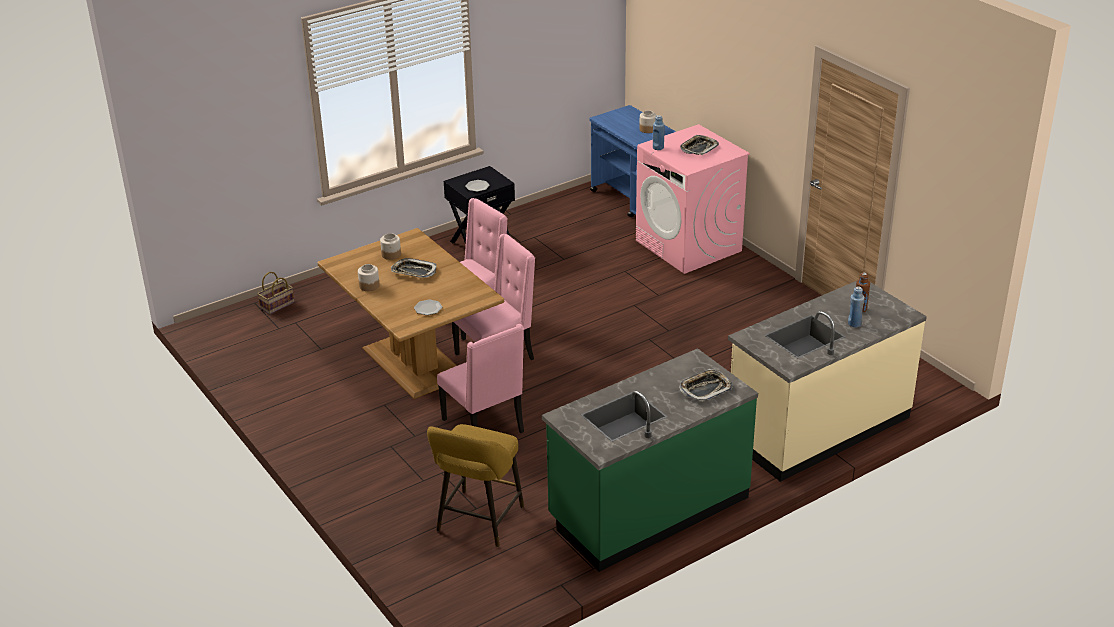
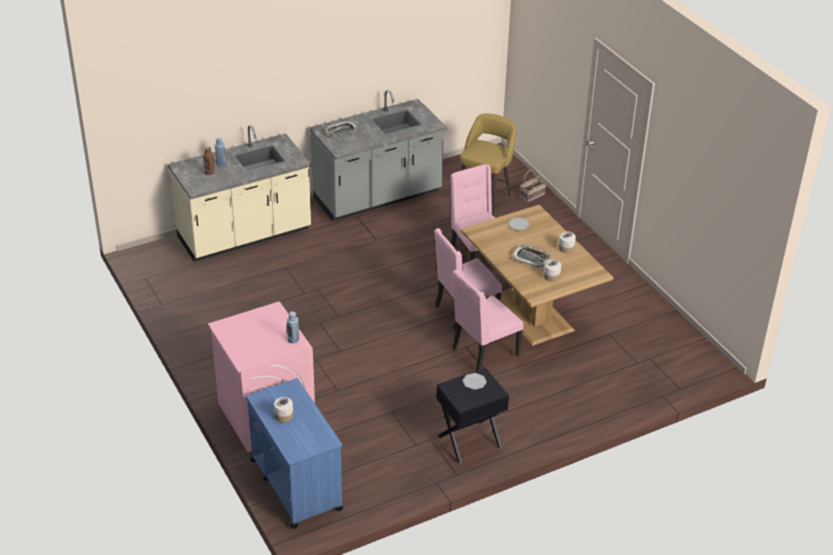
camera: 175 degrees left, 5 degrees up
(277, 306) = (658, 383): basket -> basket (532, 195)
(648, 508) = (378, 197): green counter -> grey counter
(699, 148) = (253, 334): tray -> none

